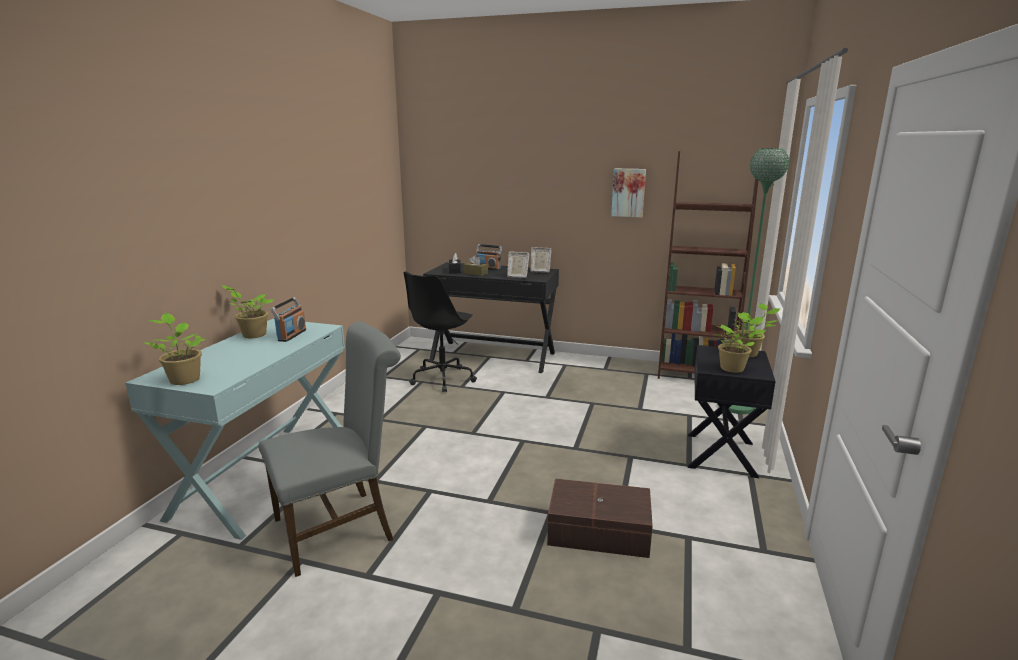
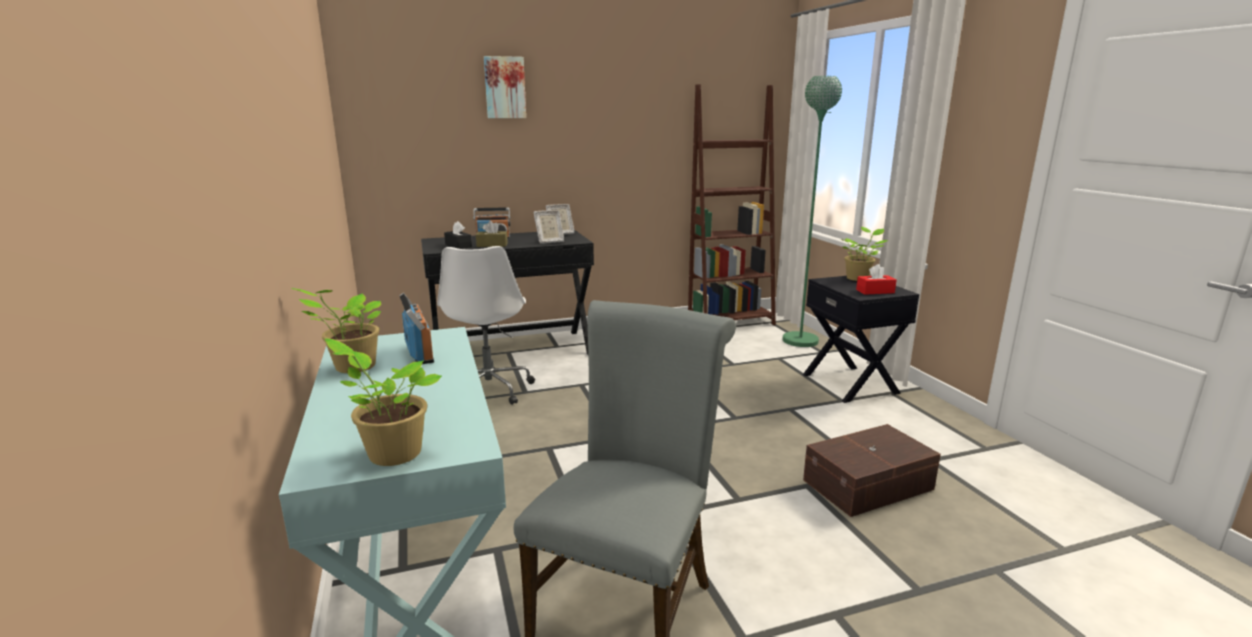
camera: 35 degrees left, 0 degrees up
(441, 380) = (489, 391): black office chair -> white office chair
(628, 192) = (645, 132): picture -> picture (505, 87)
(733, 368) = (875, 291): potted plant -> red tissue box

